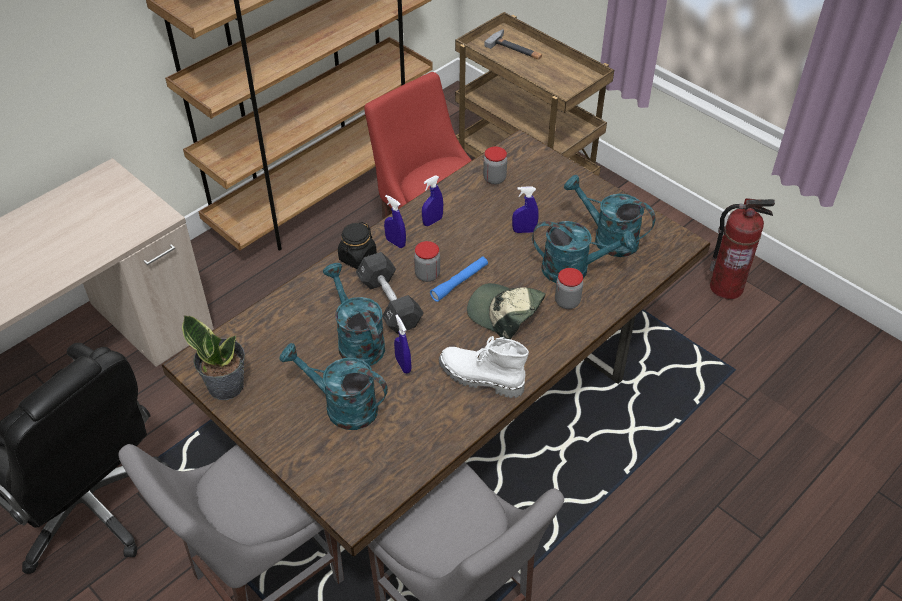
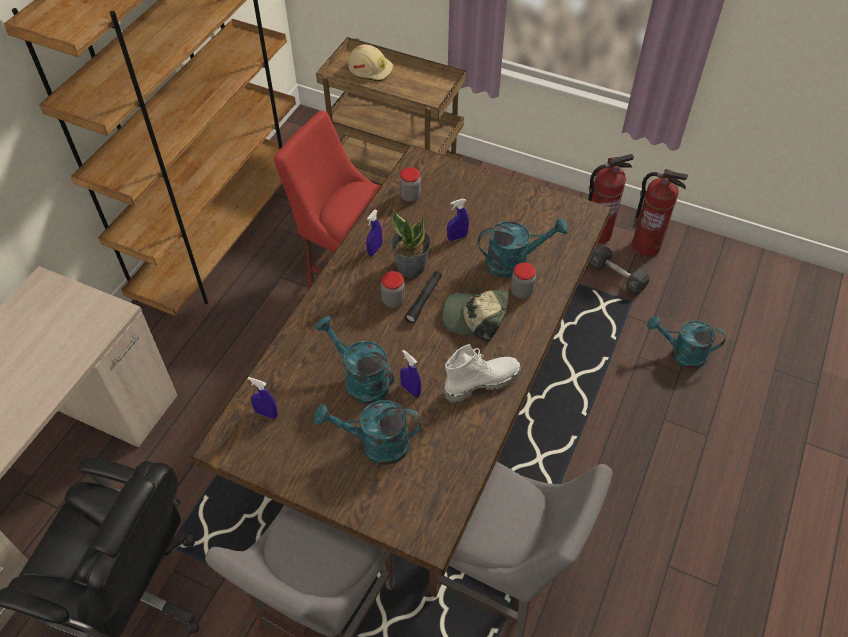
camera: 20 degrees left, 5 degrees up
(226, 385) = (261, 457): potted plant -> potted plant (411, 266)
(357, 258) = (324, 302): black jar -> none
(389, 303) = (372, 336): black dumbbell -> black dumbbell (616, 277)
(395, 243) = (351, 278): blue spray bottle -> blue spray bottle (266, 413)
(459, 282) = (424, 300): blue flashlight -> black flashlight
(480, 378) = (481, 382): white boot -> white boot turned 150 degrees clockwise
(516, 49) = (371, 69): hammer -> beige hard hat
(608, 238) = (529, 225): turquoise watering can -> turquoise watering can (681, 353)
(778, 315) = (645, 246): none -> fire extinguisher

